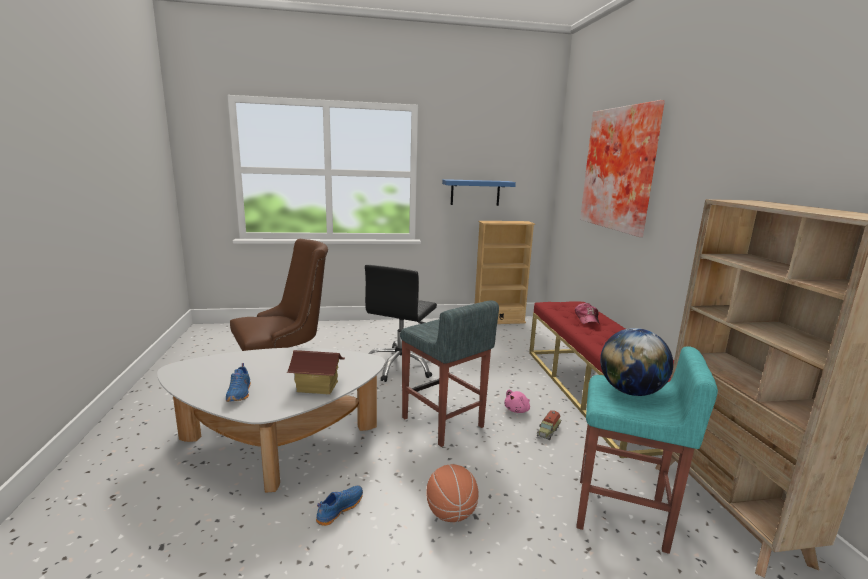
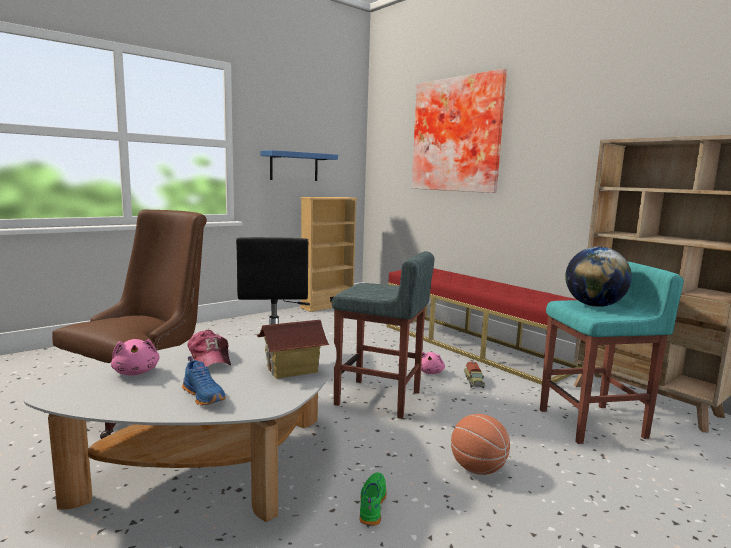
camera: 30 degrees left, 5 degrees down
(230, 364) = (136, 372): none -> pink plush toy
(339, 509) = (371, 505): blue shoe -> green shoe
(587, 319) = (453, 277): cap -> cap (210, 358)

